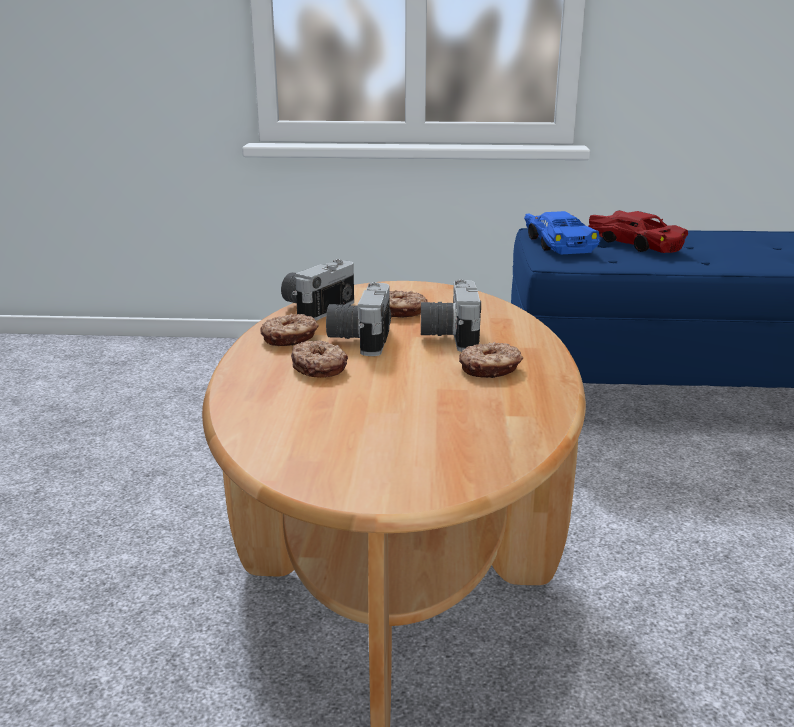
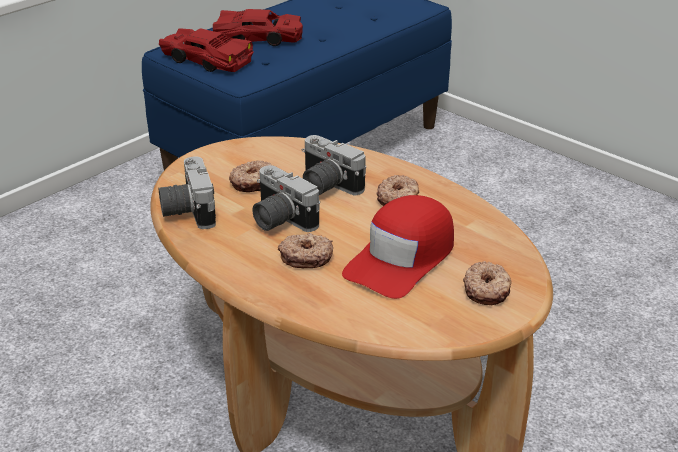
camera: 50 degrees left, 10 degrees up
(290, 338) = (234, 247): donut -> donut (487, 290)
(388, 406) = (402, 258): none -> red cap
(557, 243) = (206, 60): blue toy car -> red toy car

